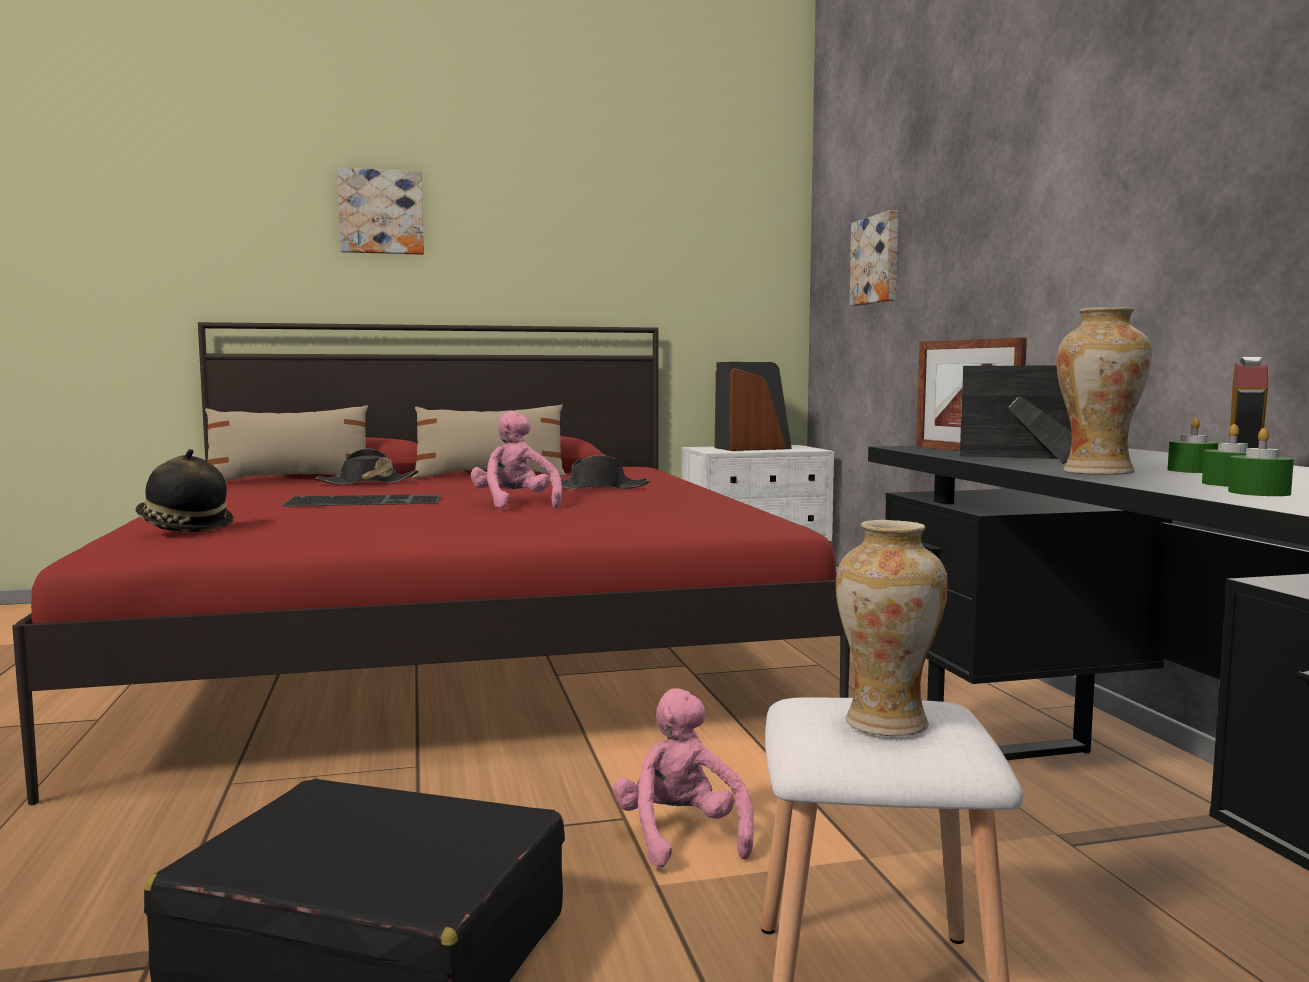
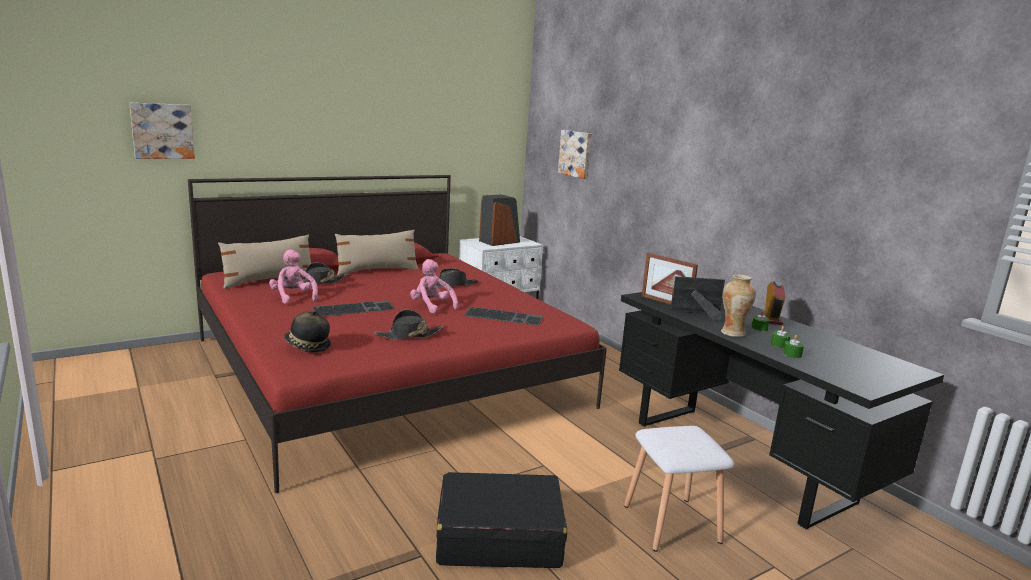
camera: 20 degrees left, 10 degrees up
(381, 212) = (297, 109): picture -> picture (162, 131)
(401, 525) = (409, 335): none -> black hat
(639, 515) = (504, 316): none -> keyboard
(681, 836) = (571, 471): pink plush toy -> pink plush toy (293, 297)
(886, 723) = (687, 441): vase -> none

